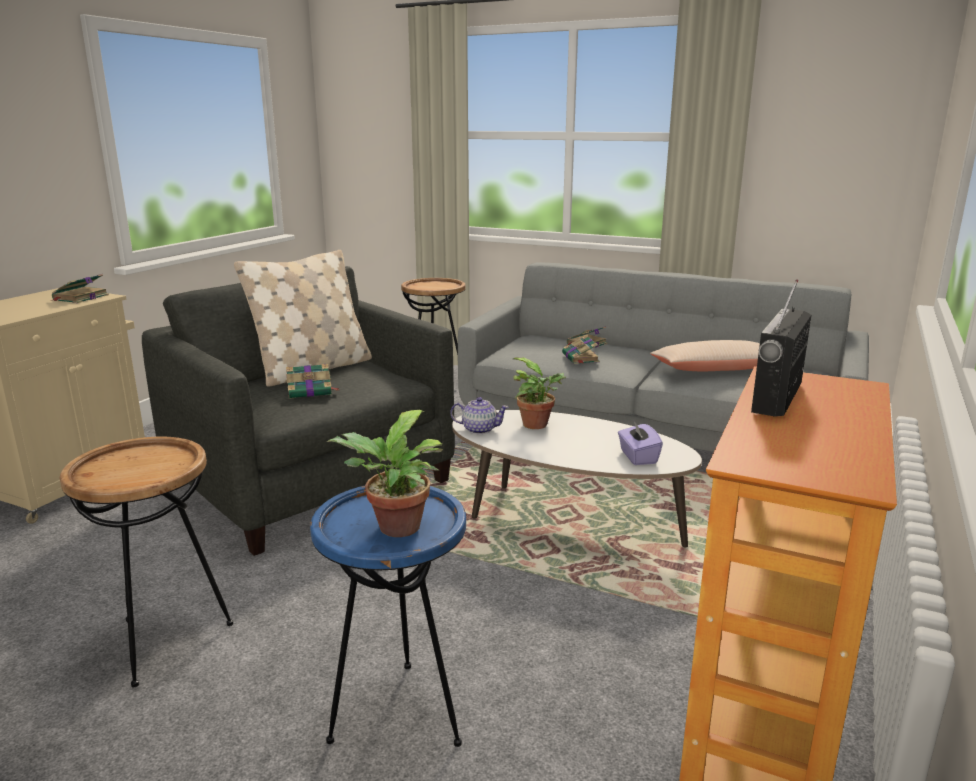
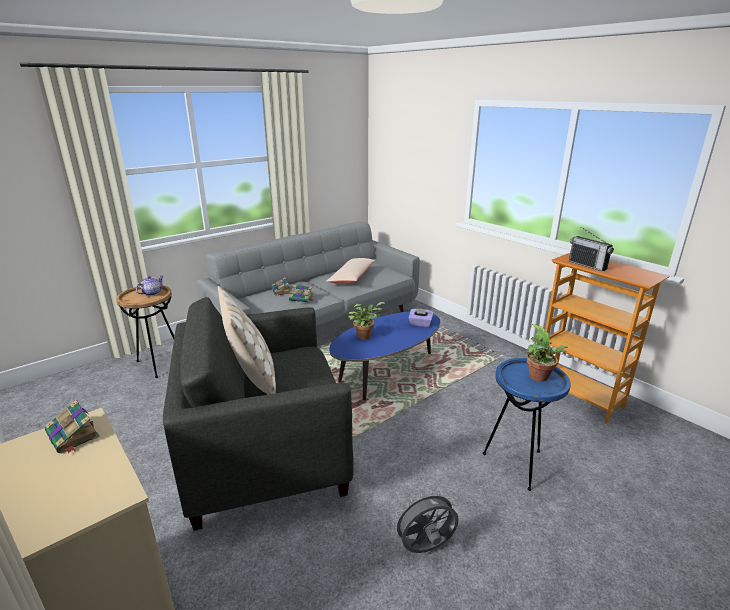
camera: 65 degrees left, 5 degrees up
(165, 641) = (425, 548): brown side table -> grey fan
(311, 391) = (300, 382): book -> none
(479, 429) = (356, 352): teapot -> teapot (151, 293)
(566, 520) = (386, 374): white coffee table -> blue coffee table

